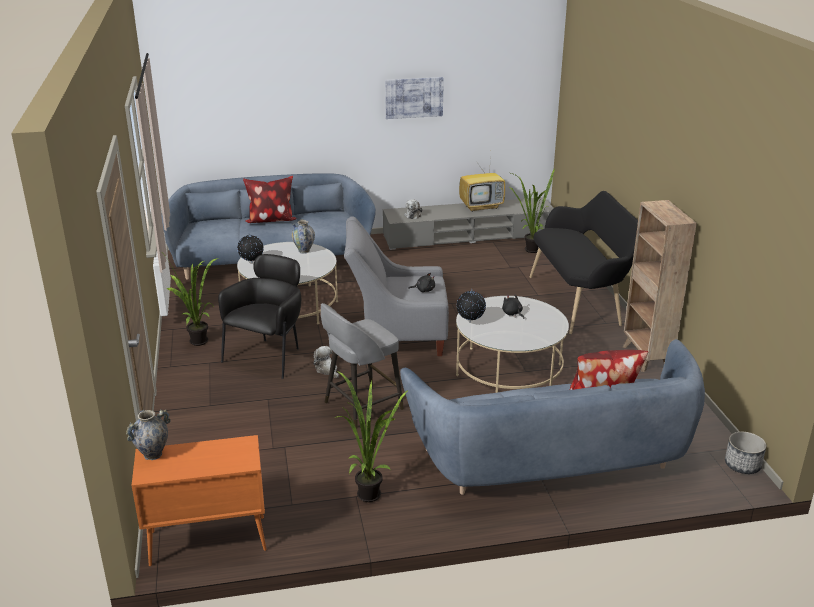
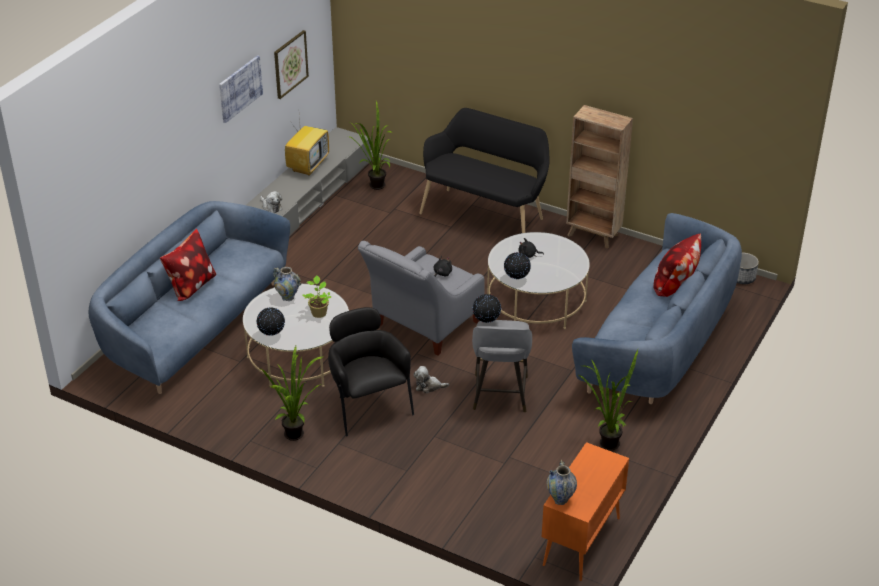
camera: 50 degrees left, 10 degrees up
(302, 267) = (319, 312): none -> potted plant
(367, 321) = (486, 322): none -> globe
(489, 107) = (290, 64): none -> picture

